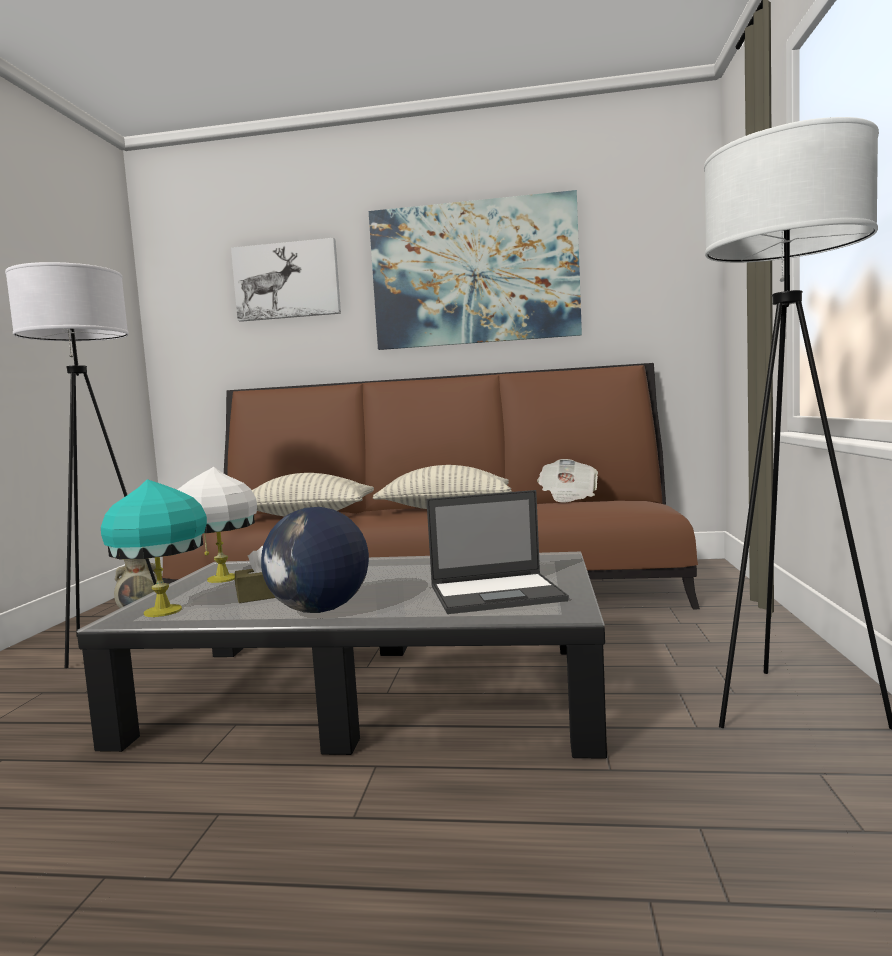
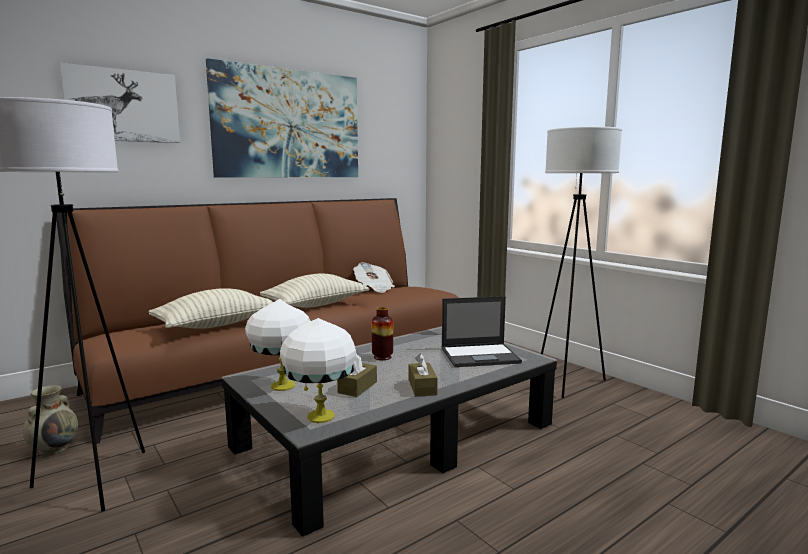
camera: 45 degrees left, 5 degrees up
(165, 610) = (320, 415): turquoise table lamp -> white table lamp
(320, 610) = (422, 387): globe -> brown tissue box
(381, 572) = (382, 357): none -> vase
(498, 593) = (480, 355): laptop -> laptop turned 45 degrees clockwise

